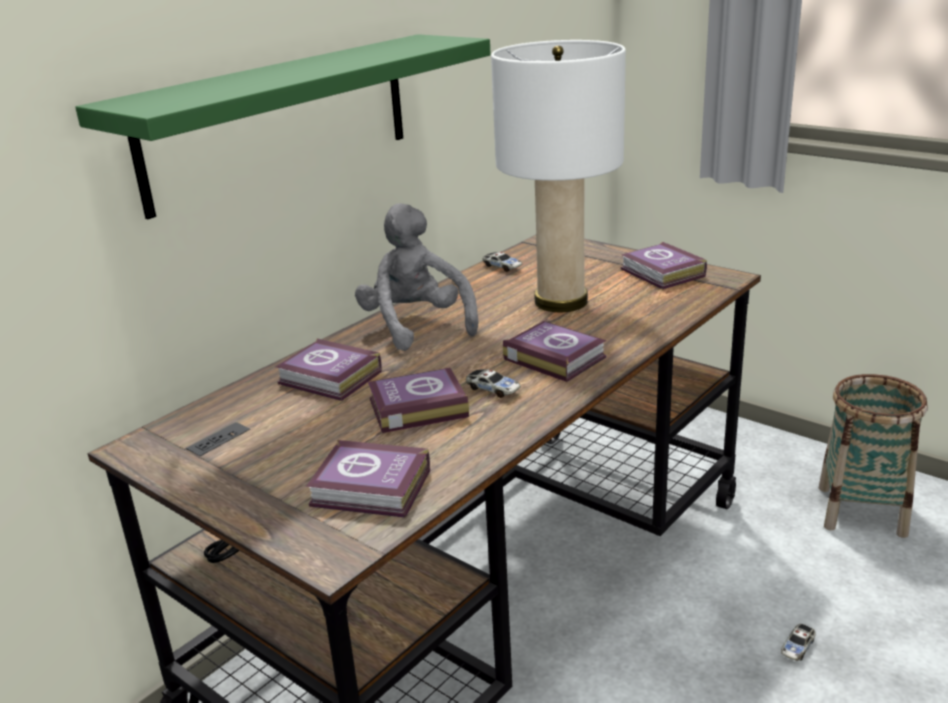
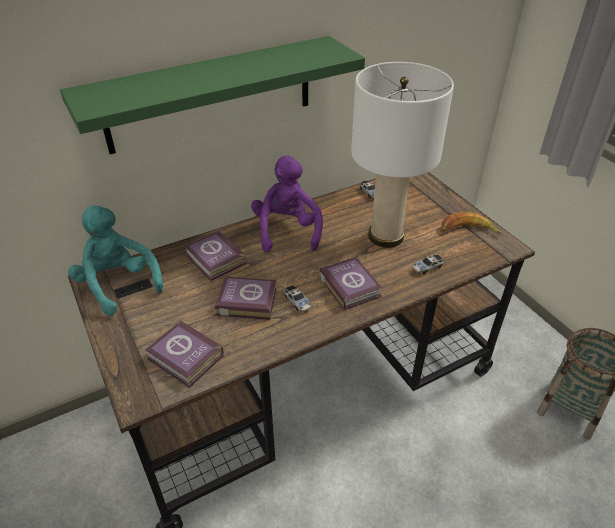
camera: 20 degrees right, 15 degrees up
(189, 440) = (118, 284): none -> turquoise plush toy
(416, 326) = (287, 231): grey plush toy -> purple plush toy
(662, 273) = (468, 230): book -> banana
(797, 647) = (467, 489): toy car -> toy car (427, 267)

